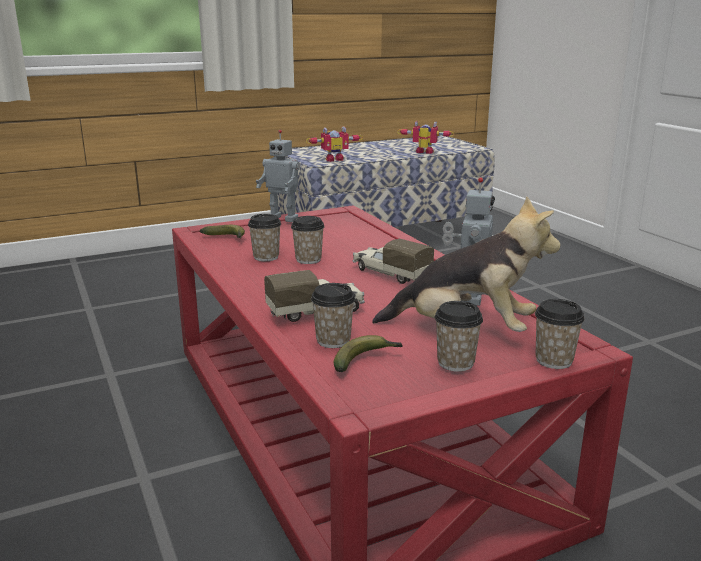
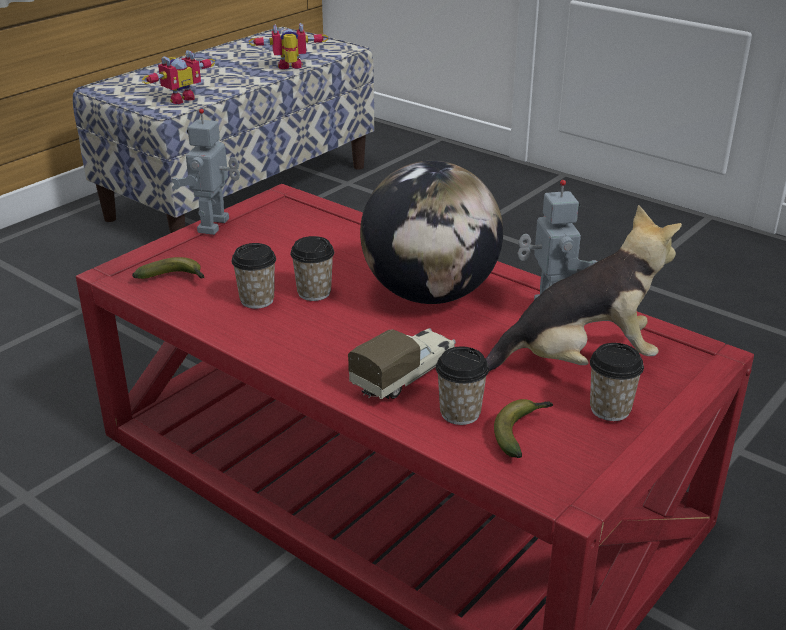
camera: 25 degrees left, 10 degrees up
(284, 218) = (215, 226): toy robot -> toy robot turned 105 degrees clockwise
(390, 274) = (430, 294): toy truck -> globe
(554, 360) = (694, 379): cup -> none

